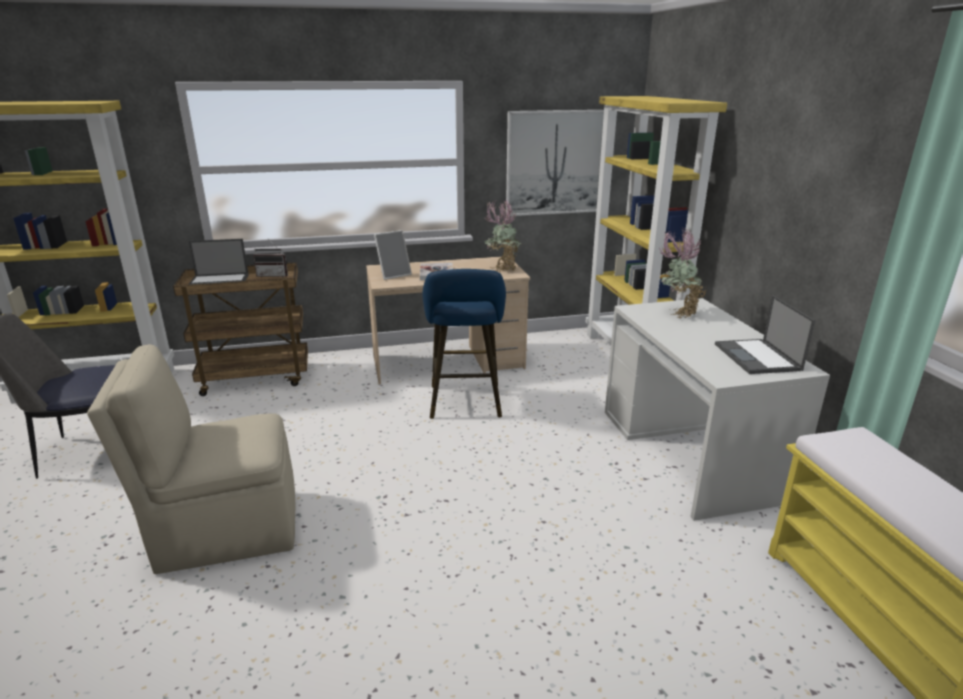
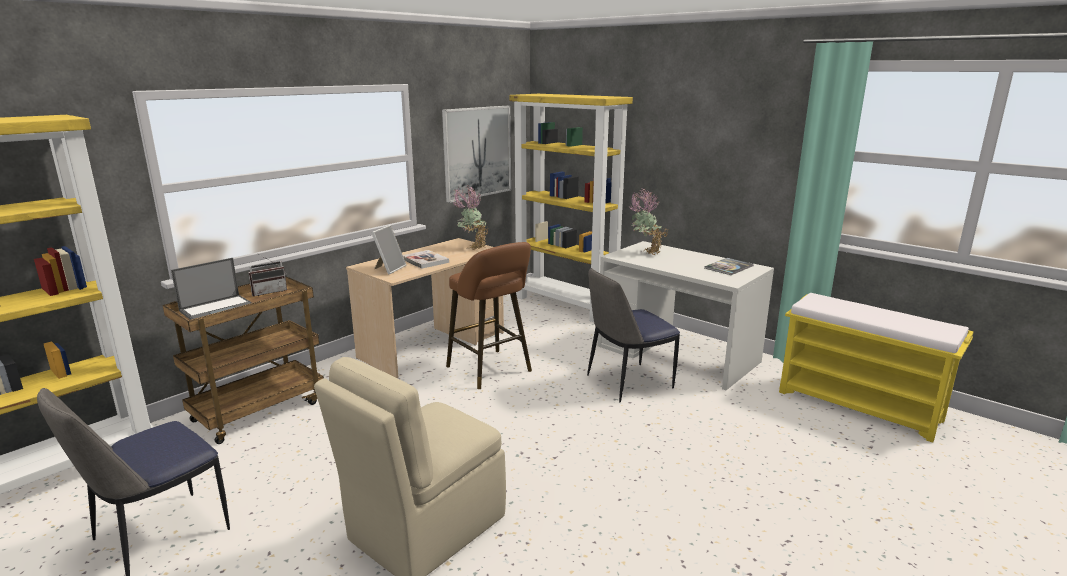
camera: 35 degrees left, 5 degrees down
(465, 404) = (491, 370): blue stool -> brown stool
(583, 465) = (627, 382): none -> chair
(758, 357) = (729, 267): laptop -> book

